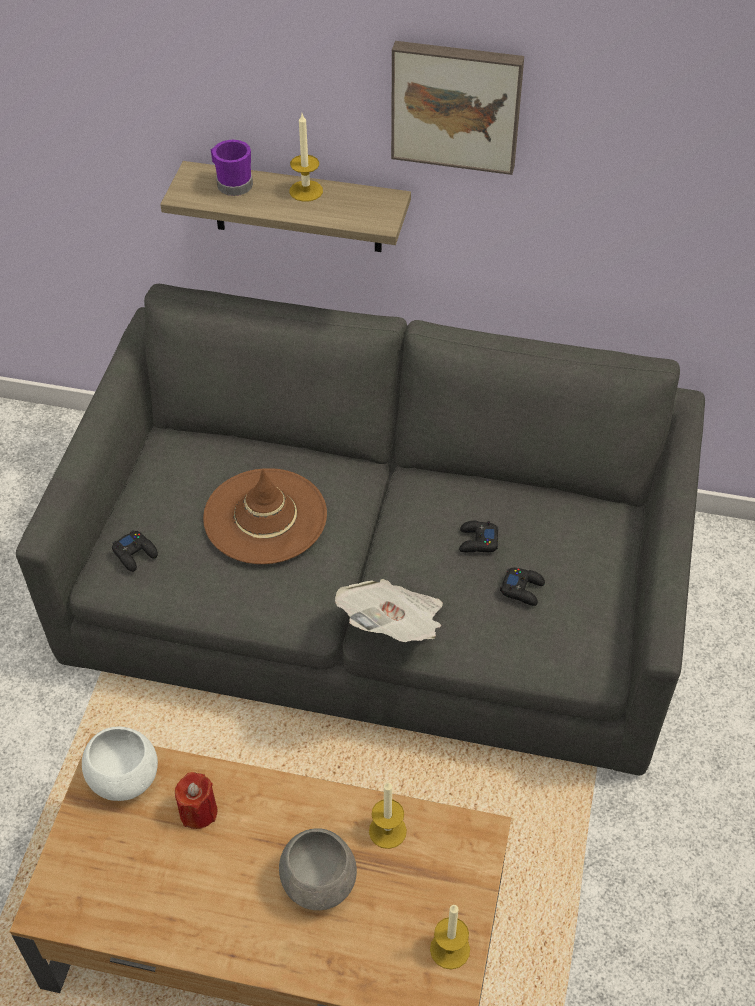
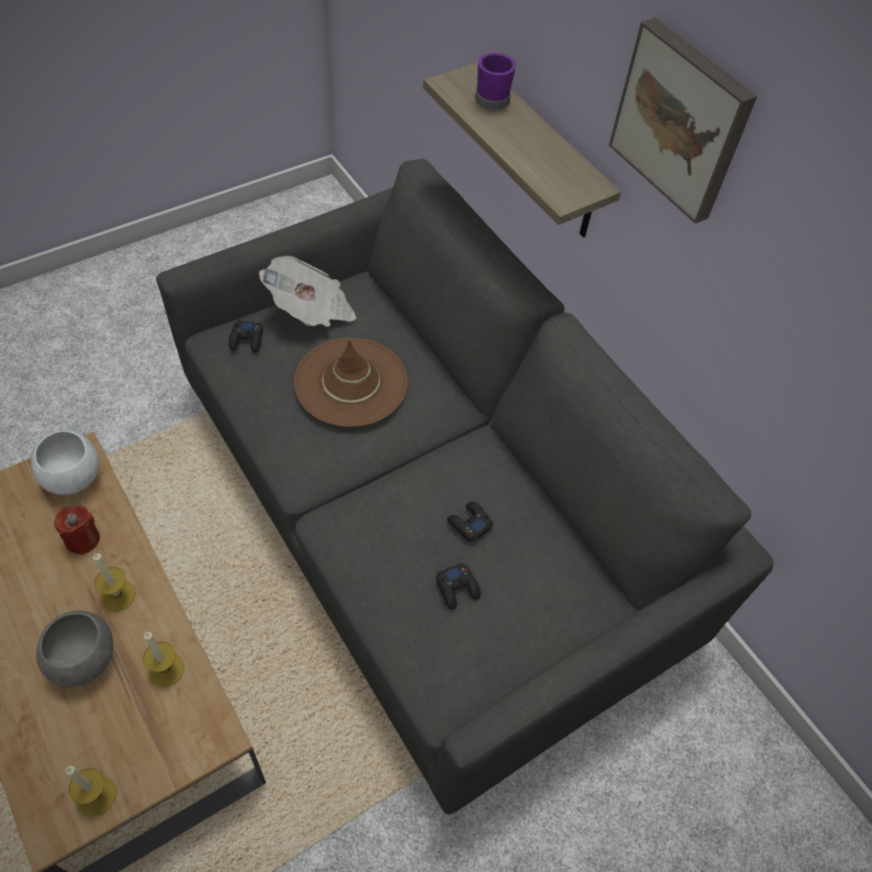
camera: 40 degrees right, 5 degrees up
(306, 191) = (538, 138): candle -> candle (118, 595)
(393, 626) = (339, 531): newspaper -> newspaper (311, 310)

